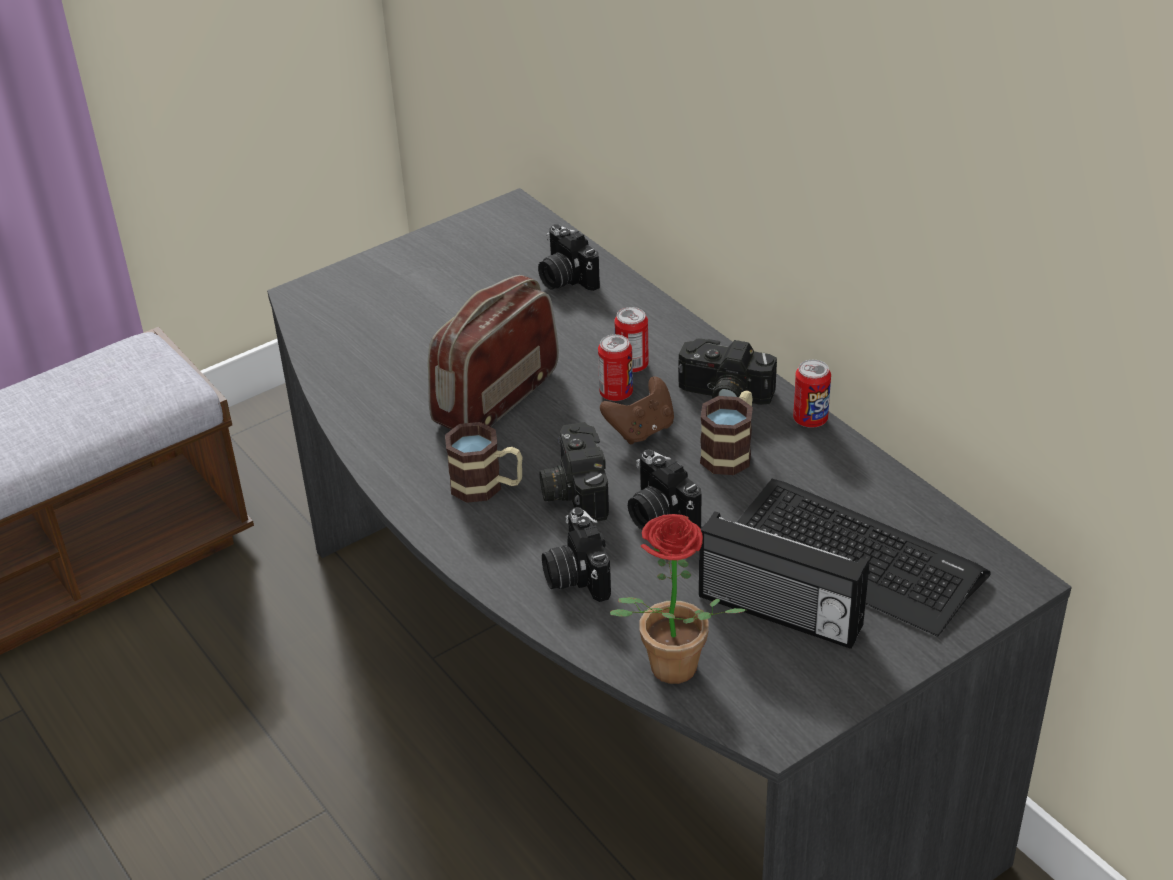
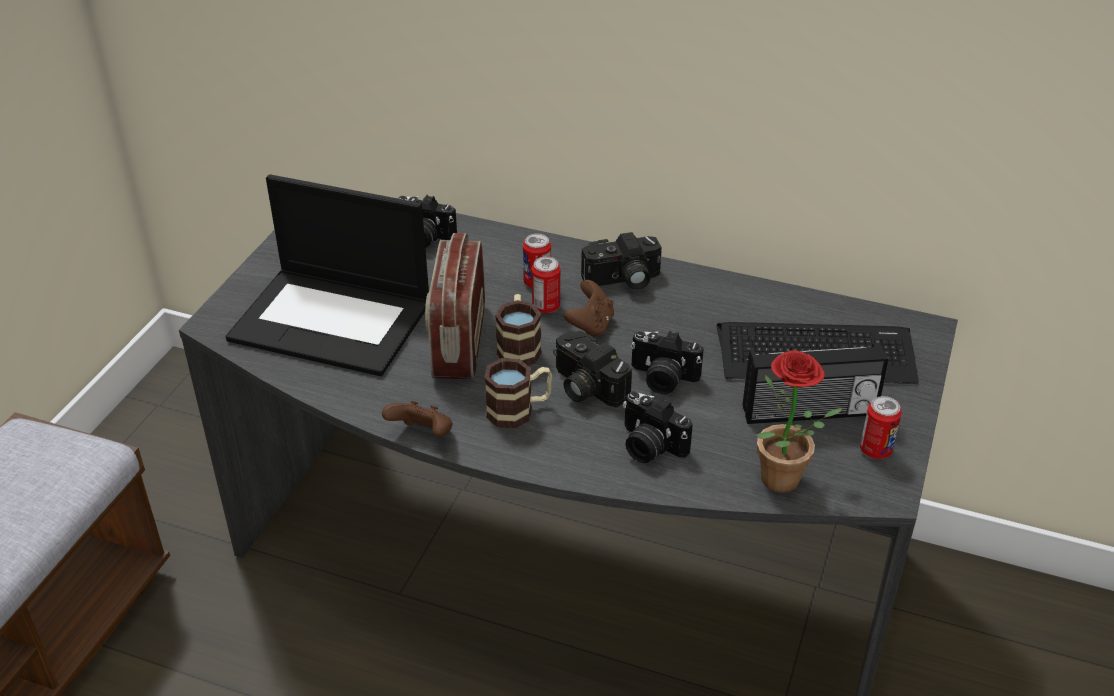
camera: 35 degrees left, 0 degrees up
(377, 473) = (422, 435): none -> brown game controller
(404, 332) = (333, 321): none -> laptop
(731, 451) = (667, 316): mug -> mug (518, 347)
(810, 420) = (697, 275): can -> can (875, 450)

